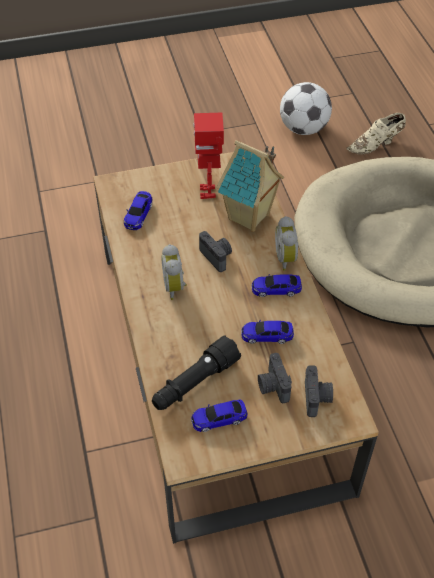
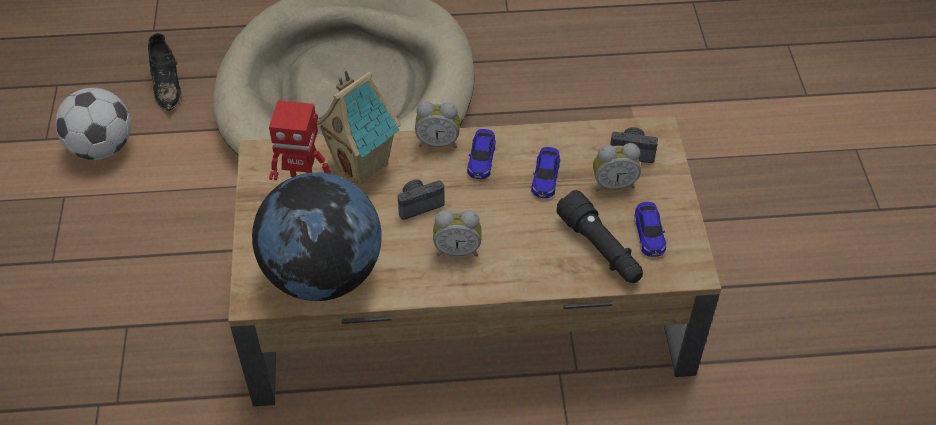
camera: 80 degrees left, 0 degrees up
(138, 215) = (323, 275): toy car -> globe
(272, 386) = (613, 184): camera -> alarm clock
(376, 145) = (167, 84): beige shoe -> black shoe

